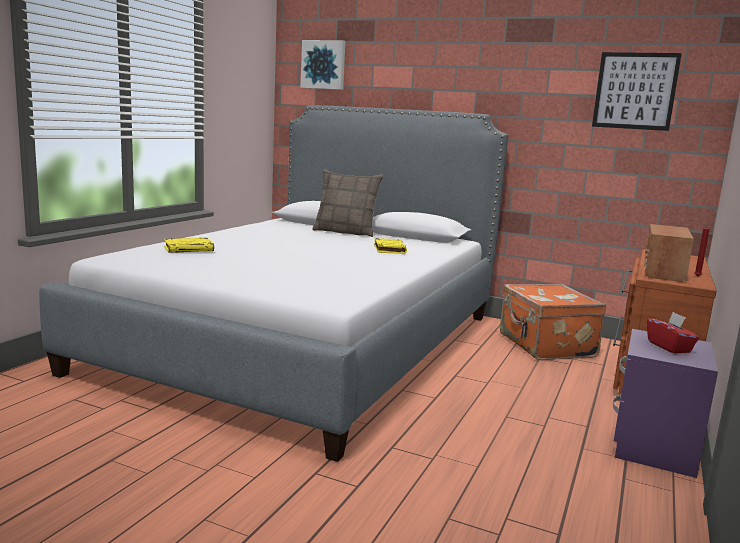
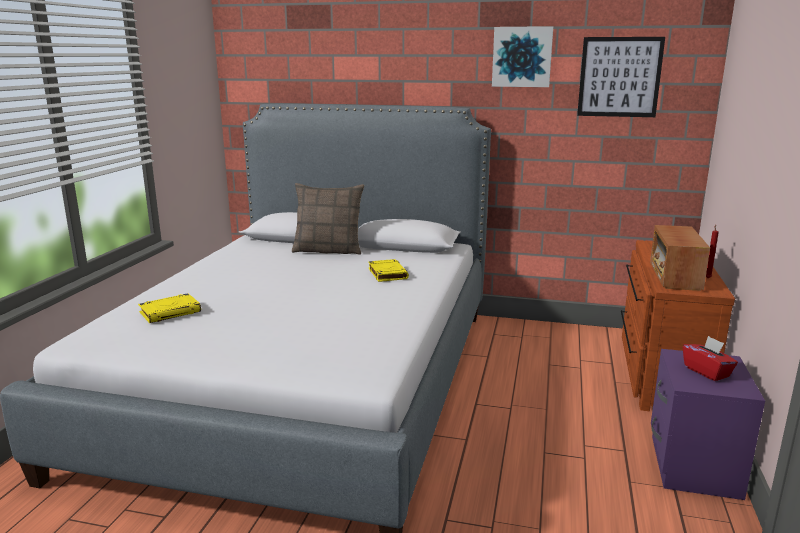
camera: 10 degrees left, 5 degrees up
(323, 65) = (275, 56): picture -> picture (522, 57)
(545, 346) = (549, 347): orange suitcase -> none

